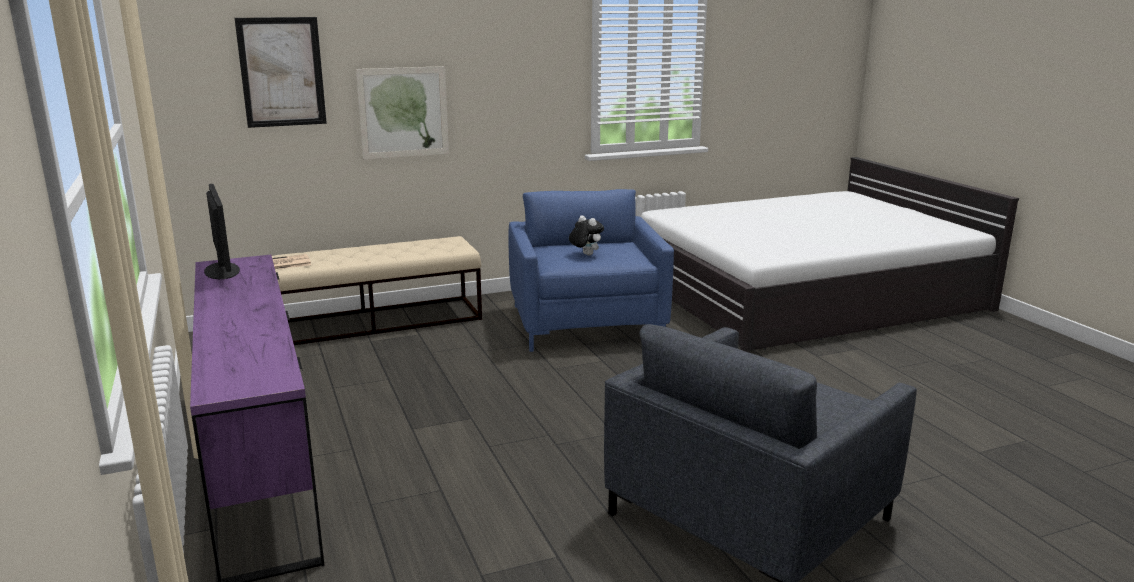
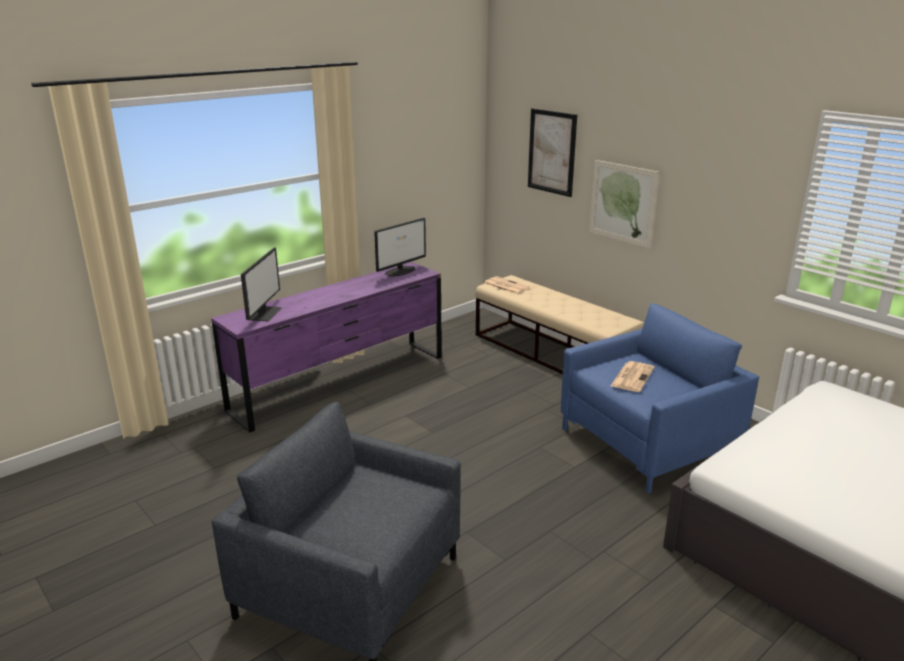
camera: 70 degrees right, 5 degrees up
(243, 363) = (264, 313): none -> monitor
(585, 254) = (632, 377): plush toy -> newspaper

